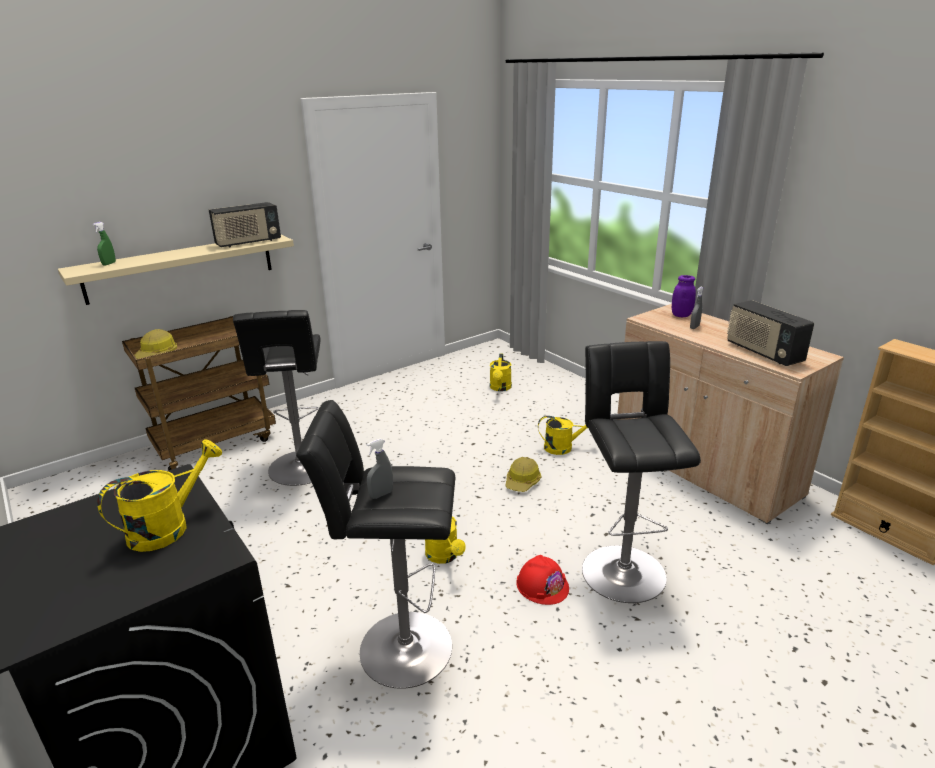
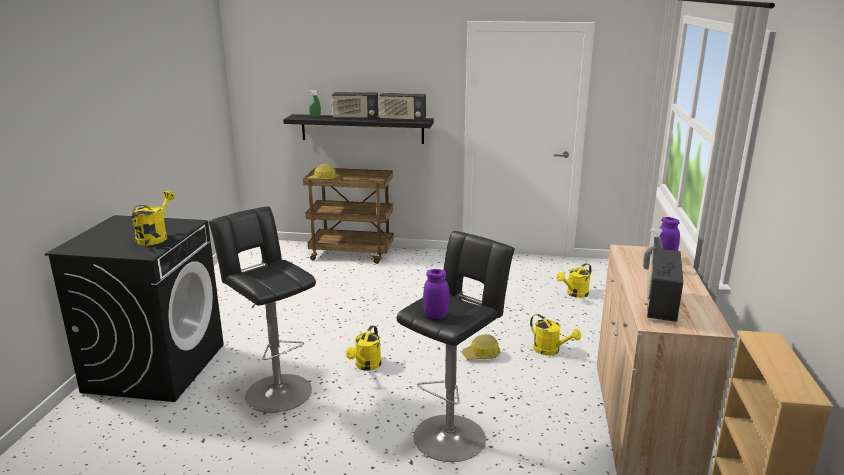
camera: 45 degrees right, 5 degrees down
(168, 526) = (155, 237): yellow watering can -> yellow watering can turned 75 degrees counterclockwise
(179, 254) = (355, 118): none -> radio
(181, 267) = (362, 129): beige shelf -> black shelf
(301, 470) = (370, 286): black stool -> none
(381, 494) = (262, 271): grey spray bottle -> none
(542, 585) = (390, 411): red hard hat -> none
(648, 444) = (436, 315): none -> purple jar

